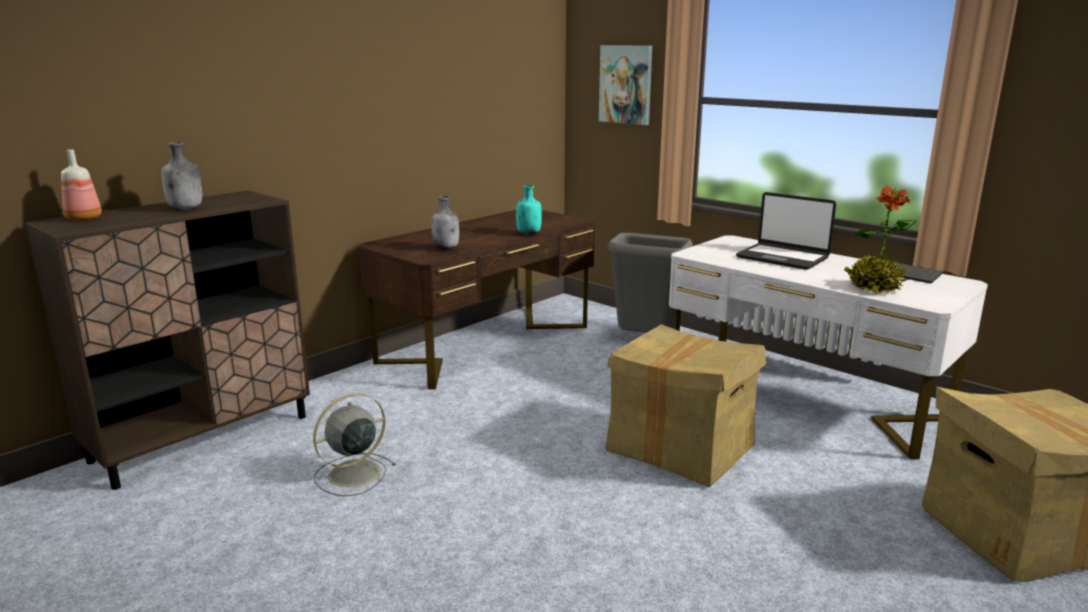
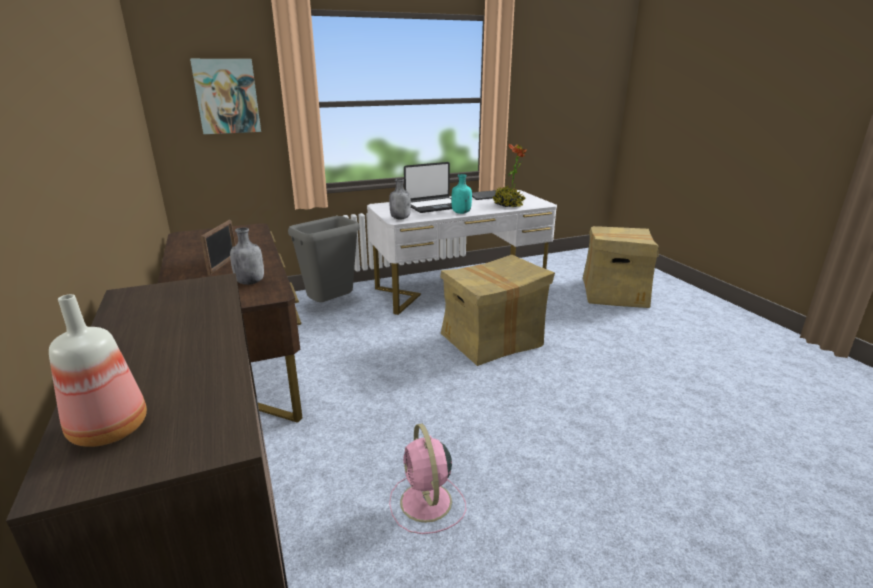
camera: 65 degrees left, 5 degrees up
(186, 209) = (181, 333): grey bottle -> grey bottle (400, 218)
(352, 474) = (426, 503): grey fan -> pink fan
(474, 234) = (223, 265): none -> picture frame
(528, 233) = (260, 247): turquoise bottle -> turquoise bottle (460, 213)

